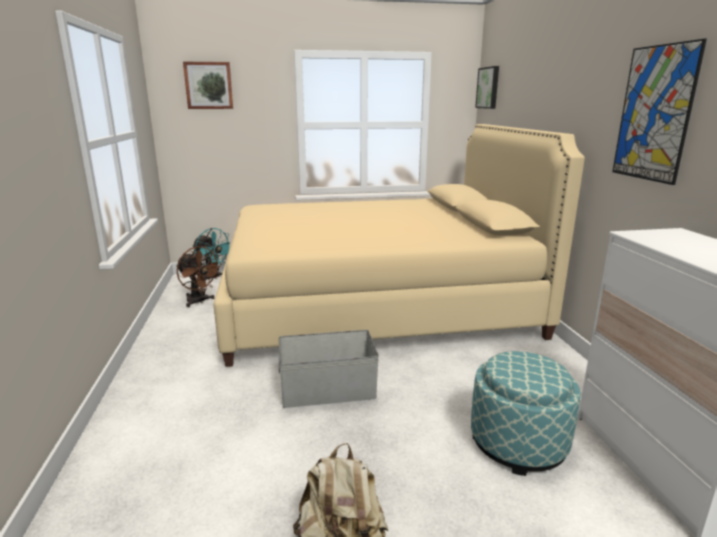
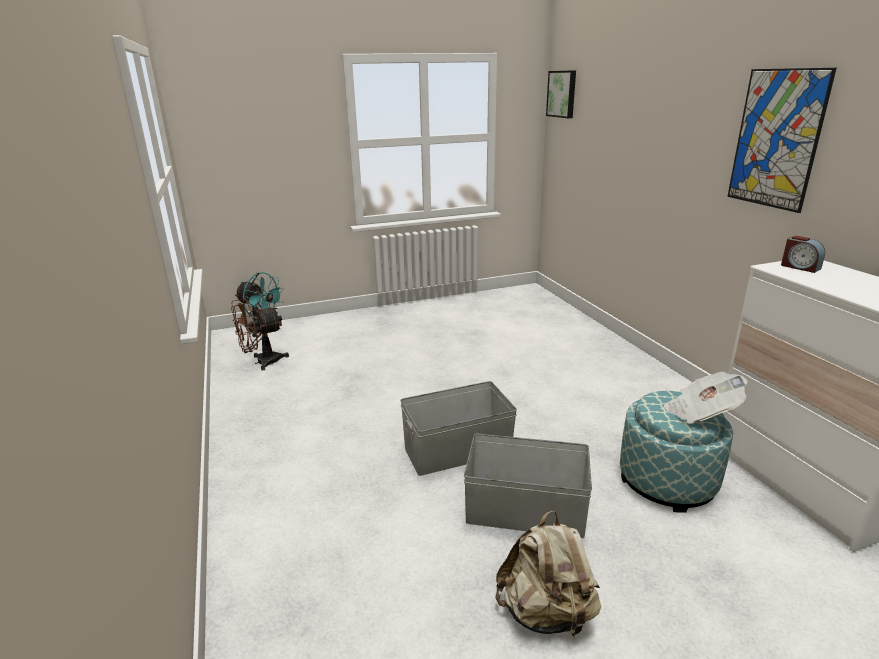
camera: 10 degrees left, 5 degrees up
(199, 302) = (262, 362): brown fan -> brown fan turned 120 degrees clockwise
(209, 85) = (242, 100): picture -> none
(365, 453) = (526, 512): none -> grey storage box
(374, 305) = (463, 346): beige bed -> none
(547, 374) = (701, 412): none -> newspaper
(661, 235) = (800, 267): none -> alarm clock

